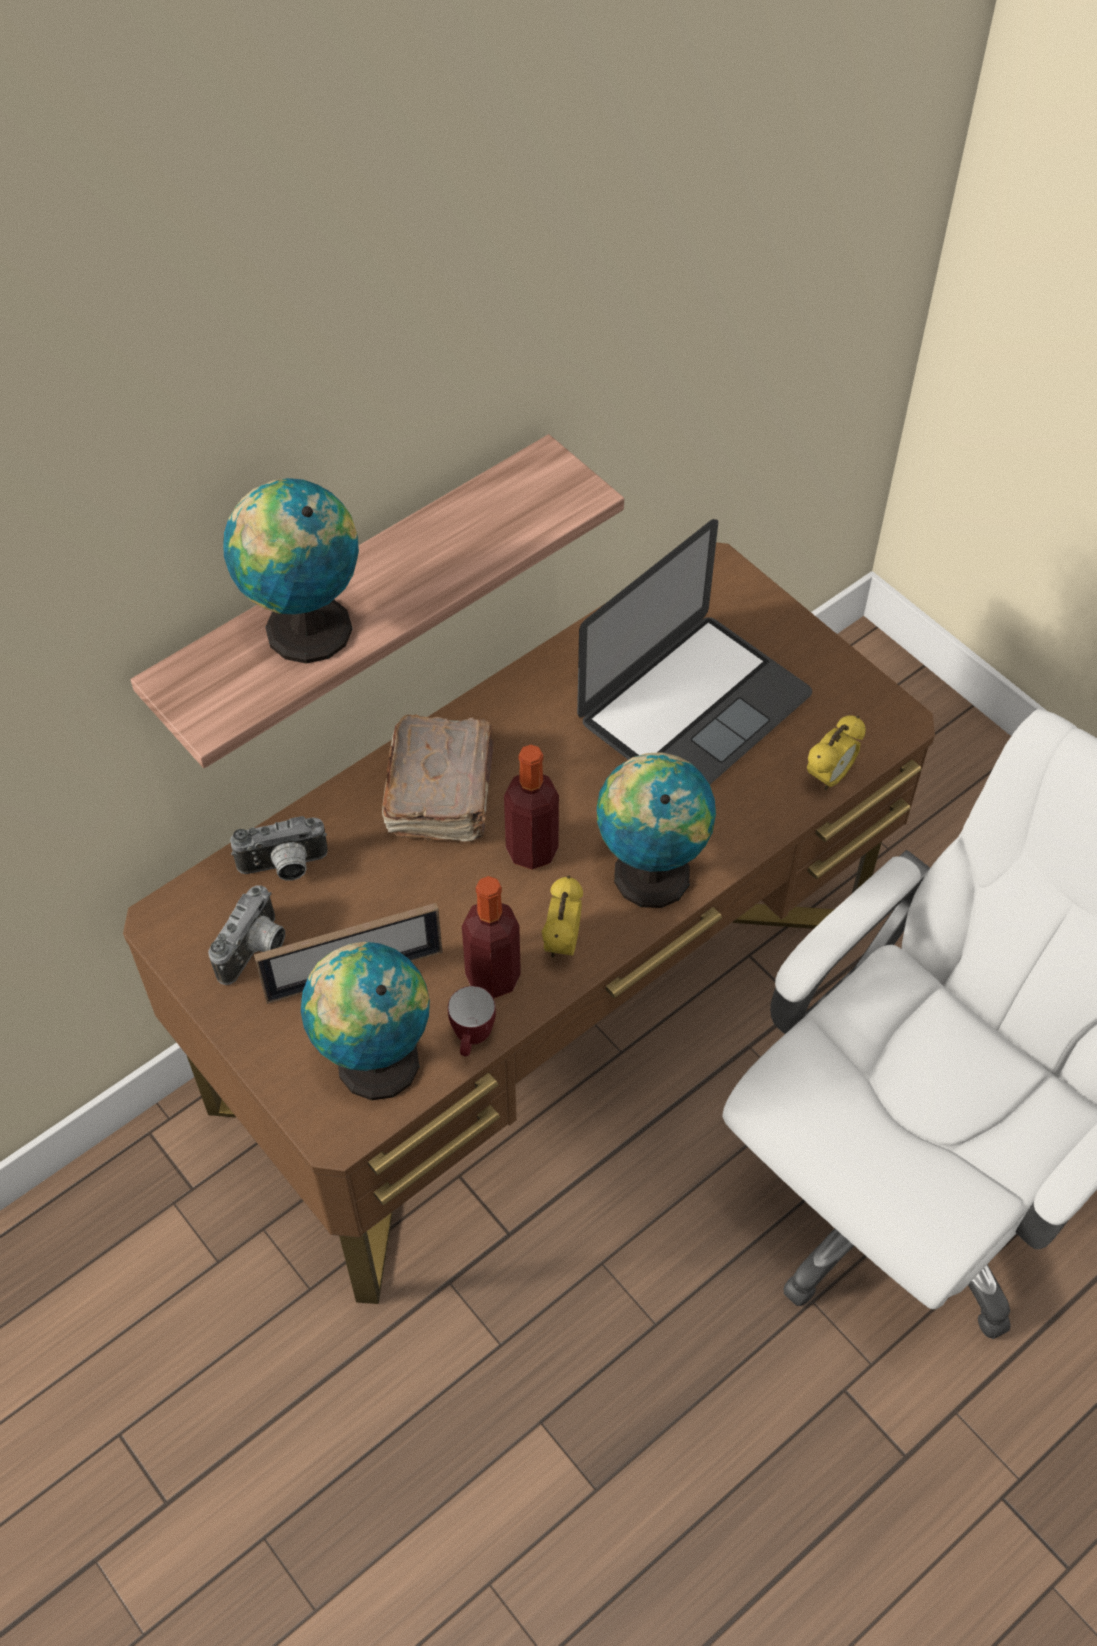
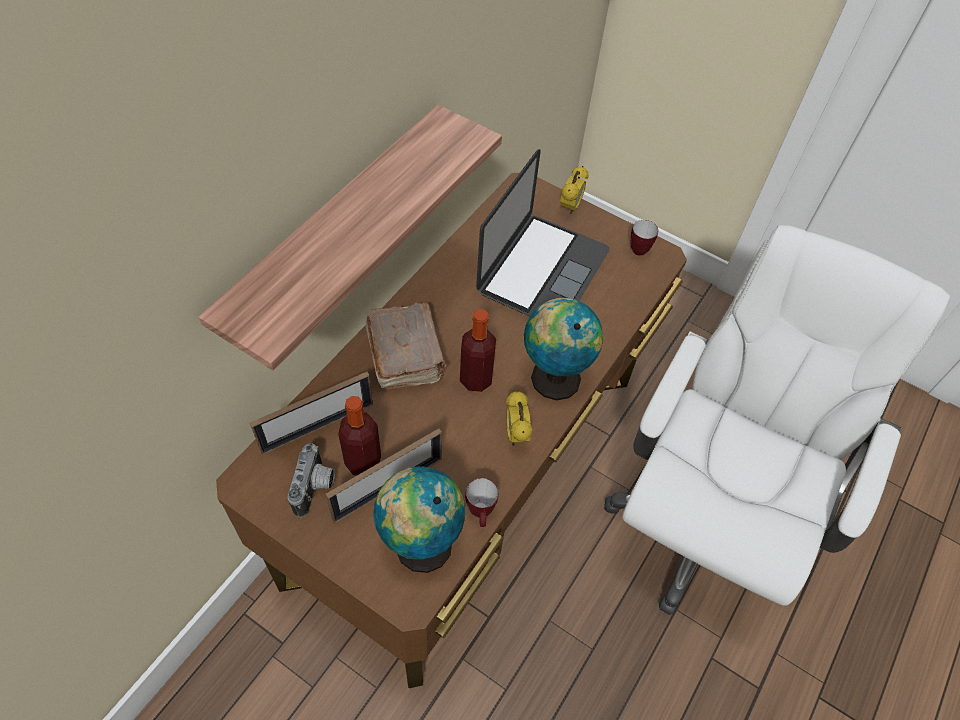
camera: 20 degrees left, 0 degrees up
(284, 868) = (317, 427): camera -> picture frame
(303, 628) = (315, 256): globe -> none
(493, 976) = (479, 467): bottle -> bottle (363, 462)
(829, 777) = (637, 296): alarm clock -> alarm clock (570, 207)
(859, 701) = (637, 248): none -> mug

